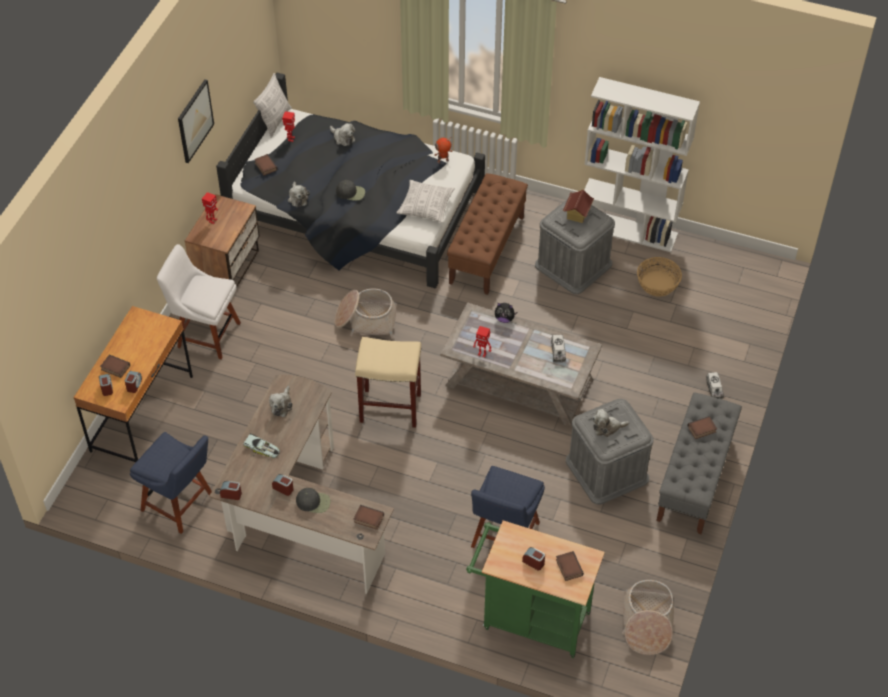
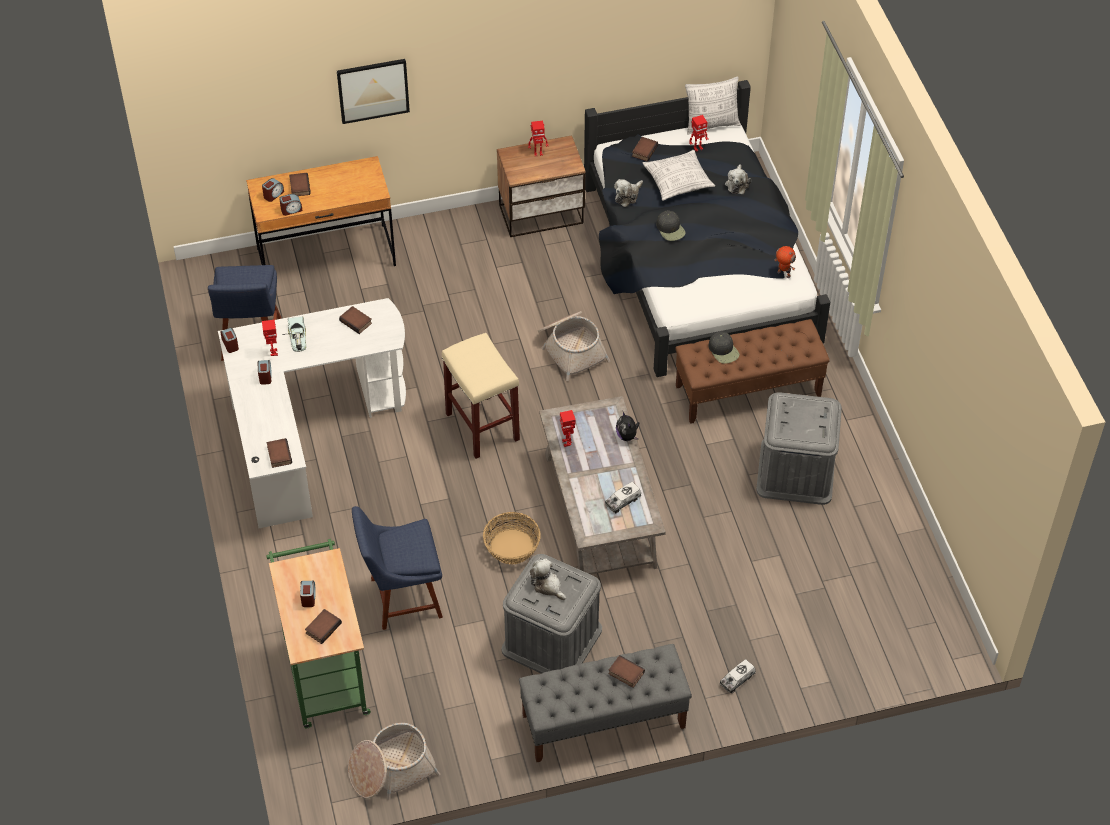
camera: 55 degrees right, 0 degrees up
(195, 121) = (564, 43): picture -> picture (373, 90)
(205, 334) = (451, 246): white chair -> none
(264, 471) = (273, 352): none -> toy robot
(282, 405) = (356, 322): plush toy -> book
(298, 515) = (305, 430): brown desk -> white desk
(313, 502) = (267, 405): black cap -> black cap (723, 350)
(426, 207) = (710, 295): pillow -> pillow (678, 182)
(577, 214) = (810, 415): toy house -> none
(628, 230) = (889, 493): white bookcase -> none
(658, 284) = (837, 557): basket -> basket (511, 547)

